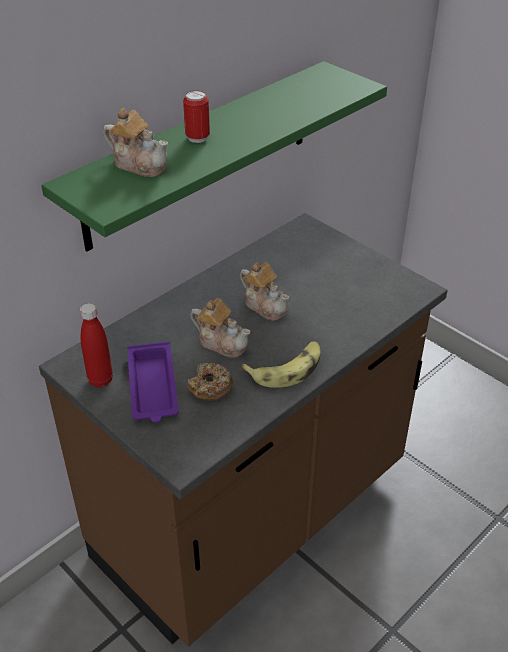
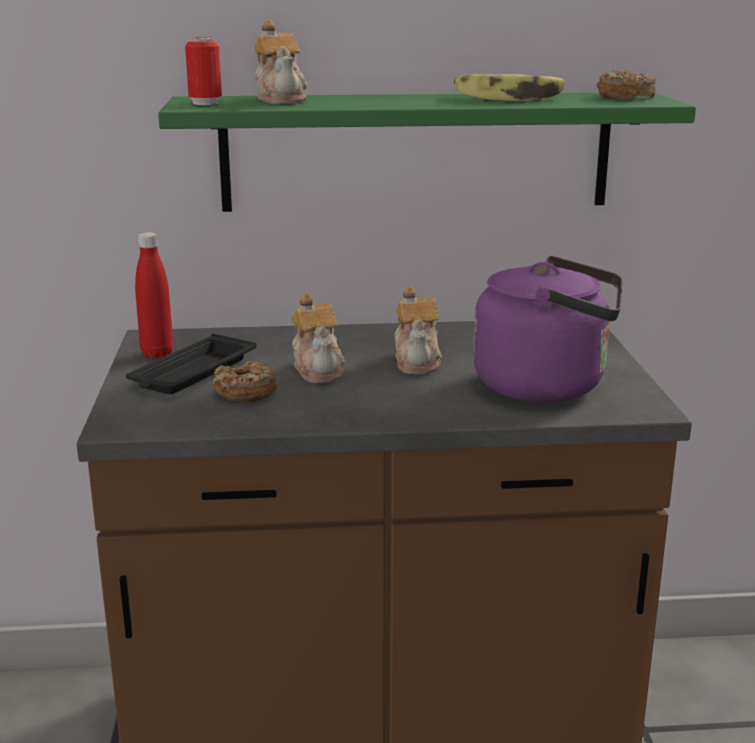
camera: 40 degrees right, 20 degrees down
(153, 387) = (192, 373): purple tray -> black tray
(197, 138) = (377, 98): can -> can (205, 103)
(287, 369) = (350, 409): banana -> banana (508, 98)
(328, 79) = (625, 96): none -> donut
(355, 293) = (548, 386): none -> purple kettle

